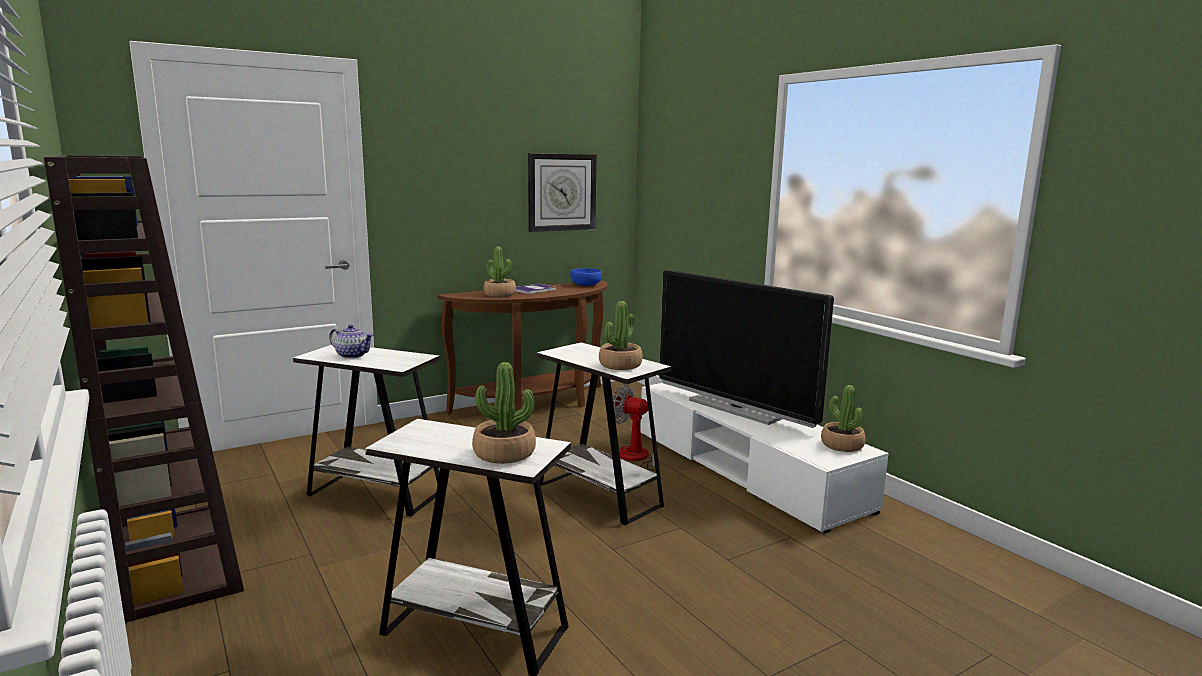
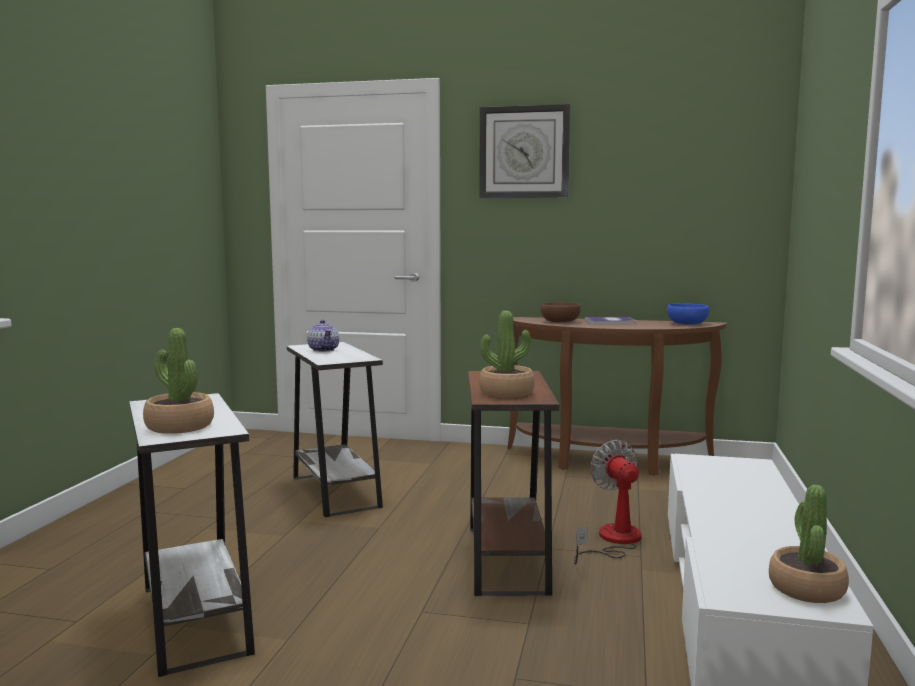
camera: 45 degrees right, 5 degrees down
(175, 559) = (156, 492): brown bookcase -> none
(500, 294) = (560, 322): potted plant -> brown bowl
(561, 192) = (670, 208): wall clock -> wall clock (524, 152)
(599, 495) = (507, 559): white side table -> brown side table
(736, 408) = (741, 503): television -> none

